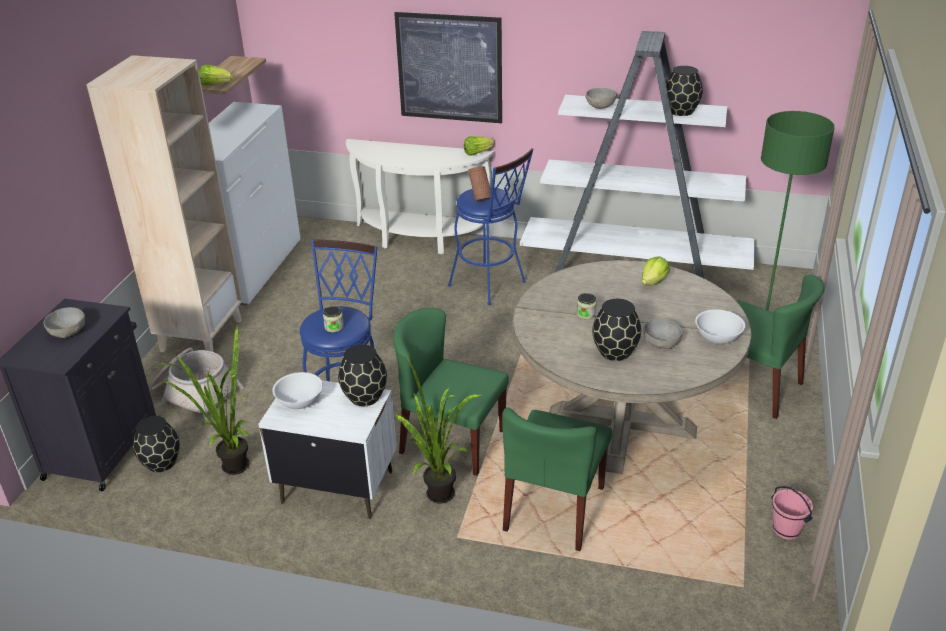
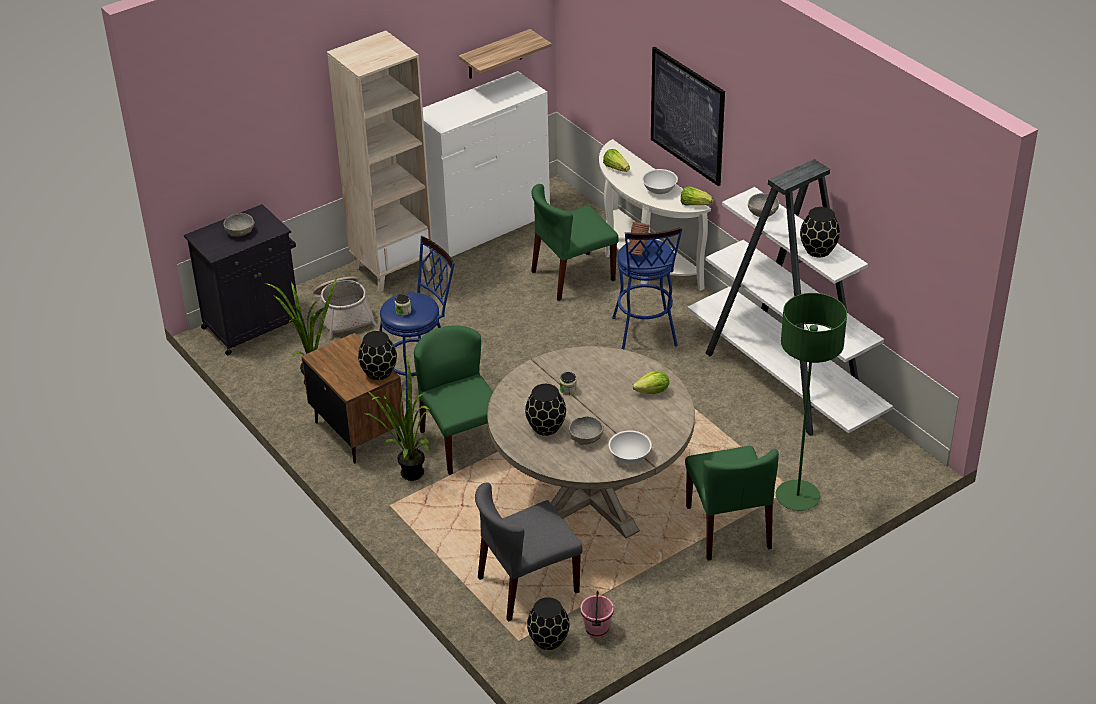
camera: 40 degrees right, 5 degrees up
(160, 463) = (275, 354): black vase -> black vase (548, 640)
(215, 84) = (480, 60): lettuce -> lettuce (616, 168)
(300, 401) = (340, 354): white bowl -> white bowl (659, 189)
(337, 486) = (358, 431): white nightstand -> brown nightstand
(554, 509) = (468, 525): green chair -> green chair (572, 276)
(678, 530) = (527, 586): none -> grey chair

